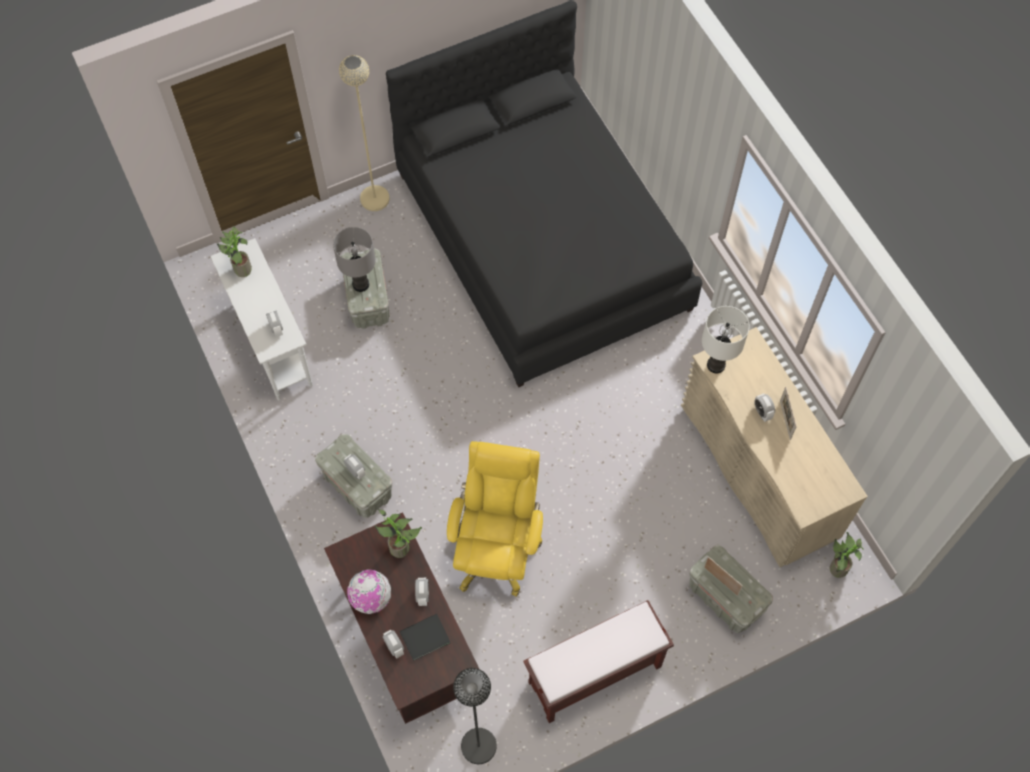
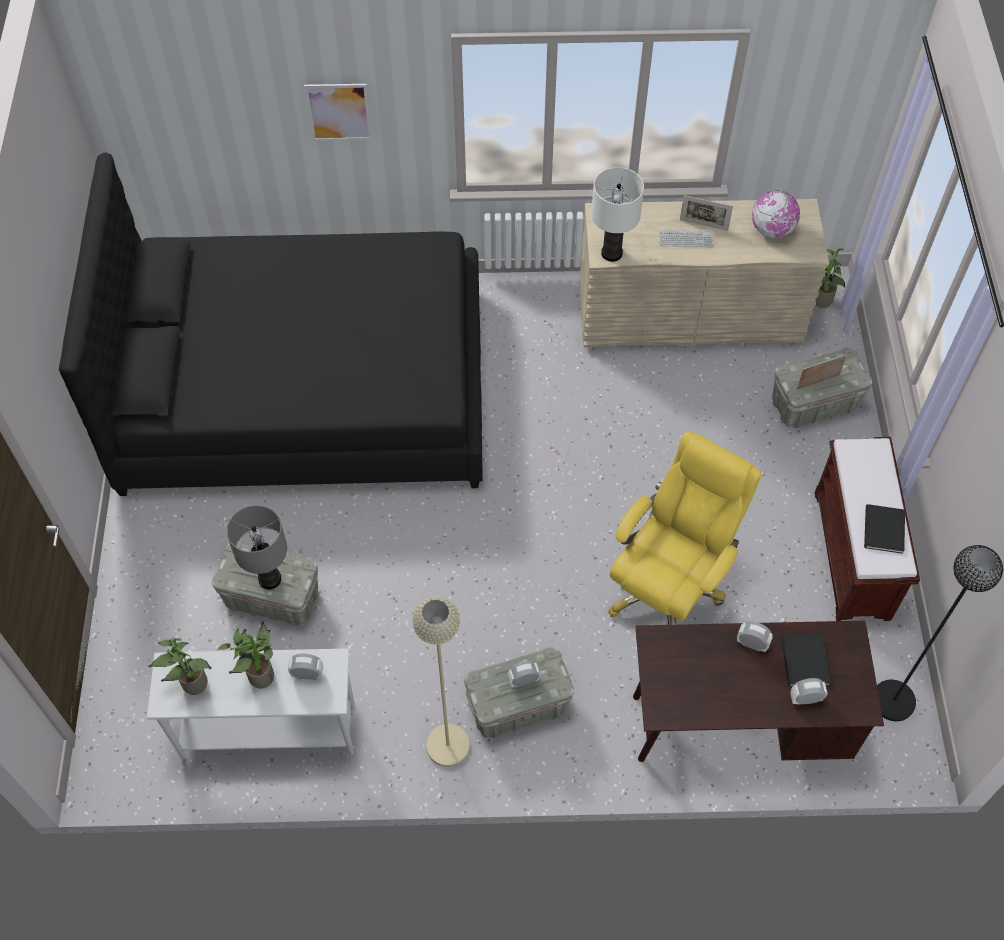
camera: 65 degrees left, 5 degrees down
(371, 598) = (733, 701): globe -> globe (772, 230)
(375, 199) = (133, 536): beige floor lamp -> beige floor lamp (448, 745)
(402, 547) = (681, 643): potted plant -> potted plant (261, 674)
(497, 550) = (669, 589): yellow office chair -> yellow office chair turned 90 degrees clockwise
(576, 663) = (882, 531): none -> black book
(684, 114) = (339, 112): none -> picture
(762, 412) = (686, 239): alarm clock -> keyboard

